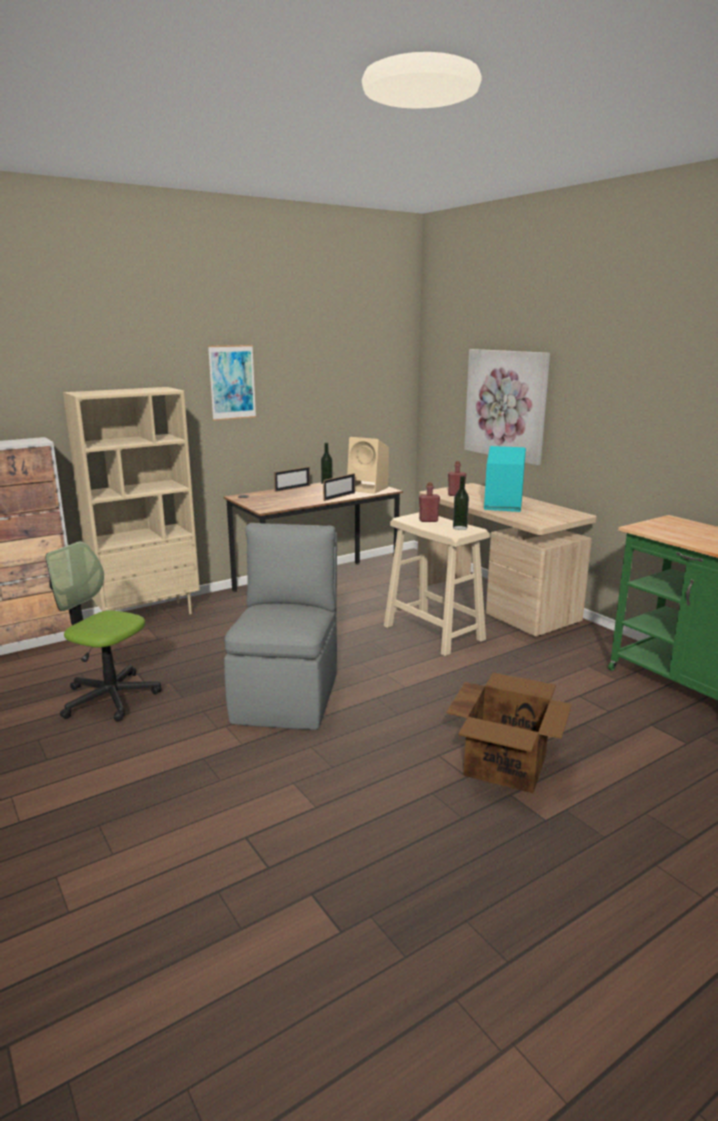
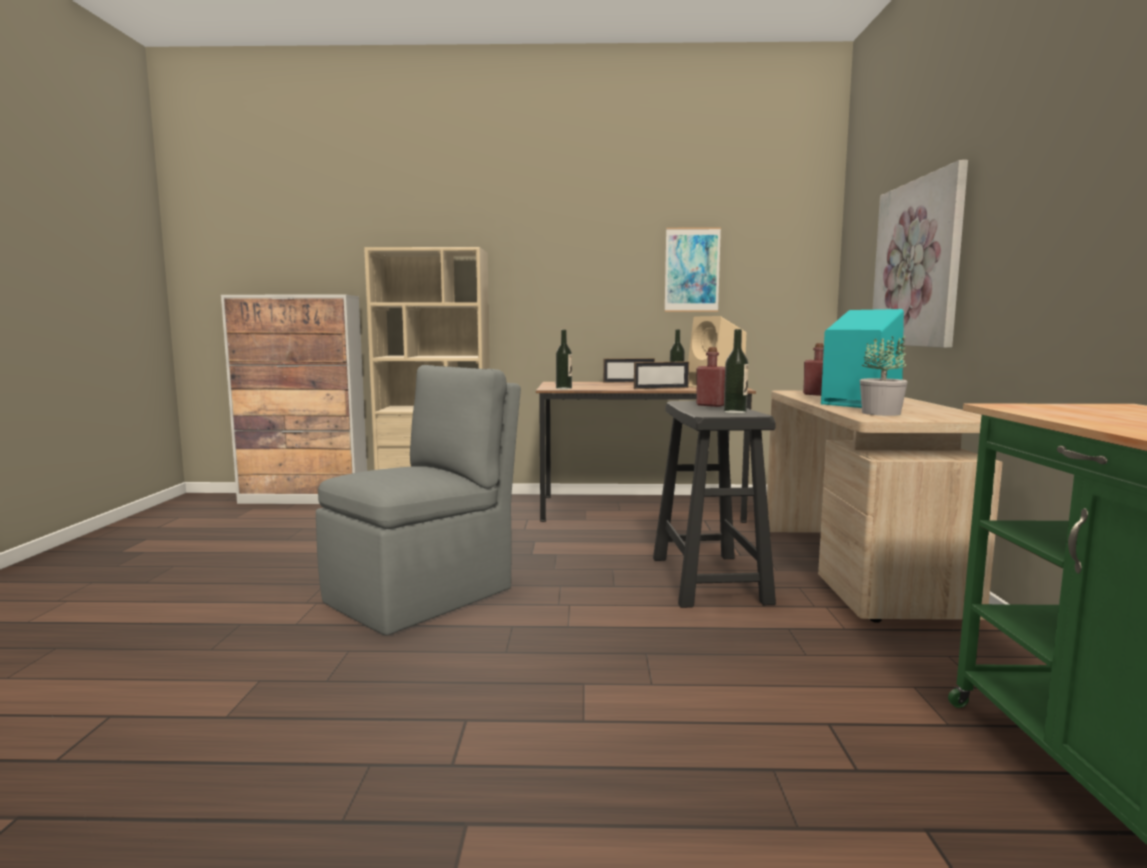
camera: 35 degrees right, 10 degrees down
(110, 697) = (282, 551): office chair -> none
(232, 382) = (566, 252): picture -> picture (692, 270)
(273, 507) = (563, 388): none -> bottle
(433, 632) = (708, 579): beige stool -> black stool
(506, 764) = (535, 774): cardboard box -> none
(532, 517) = (881, 413): none -> potted plant

